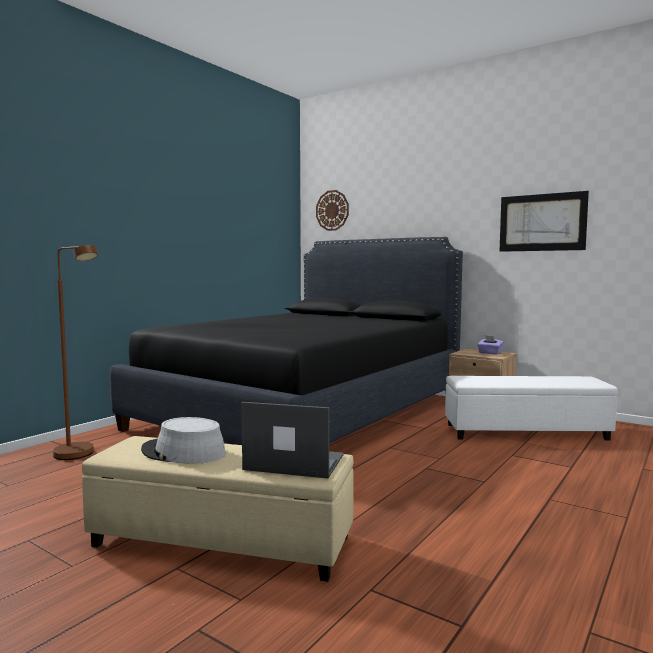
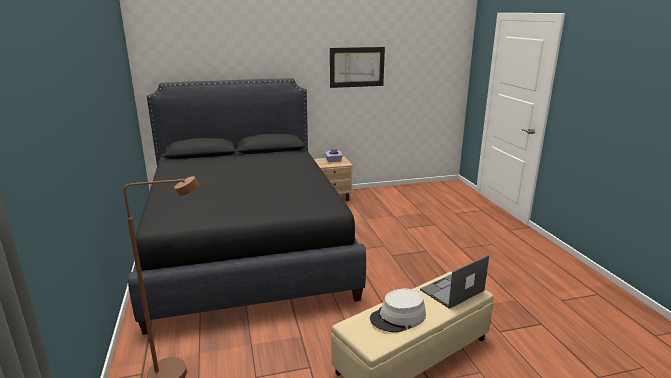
camera: 50 degrees left, 15 degrees up
(332, 210) = (171, 51): wall clock -> none
(525, 432) = (381, 208): white ottoman -> none

